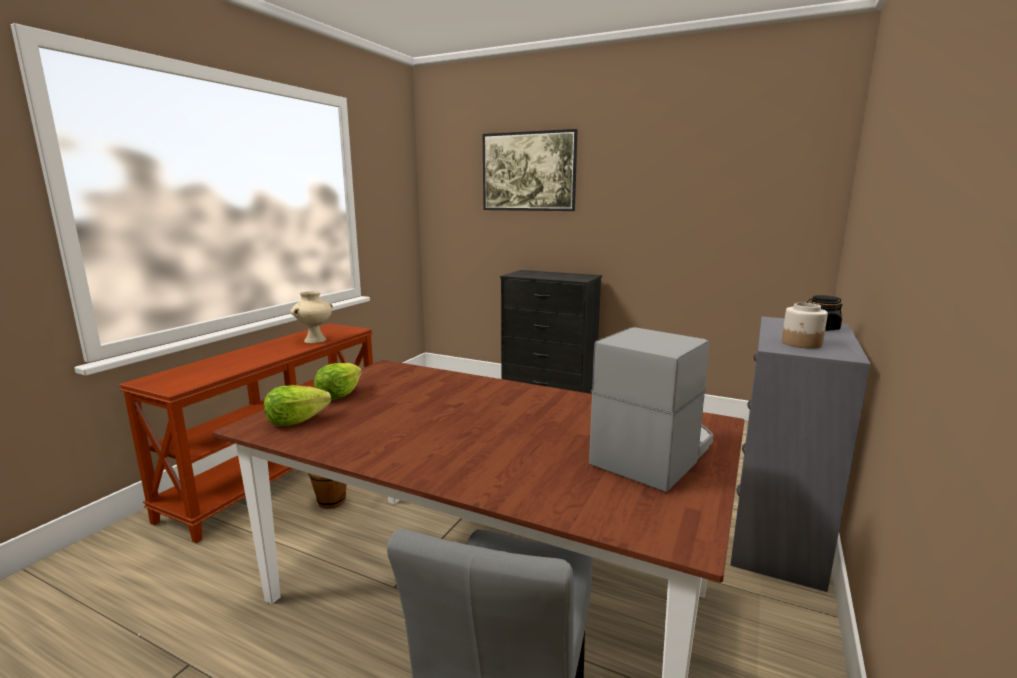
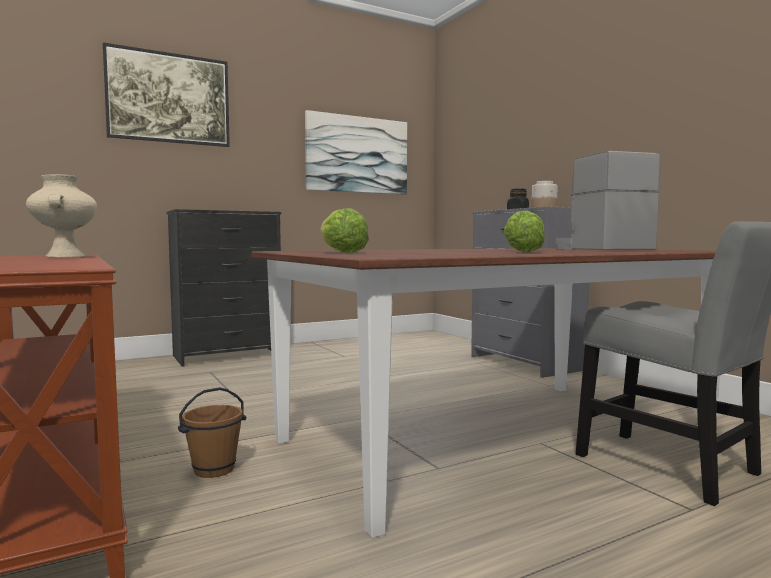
camera: 55 degrees left, 10 degrees down
(296, 421) = (396, 254): lettuce -> lettuce (521, 252)
(718, 210) = (357, 155): none -> picture

